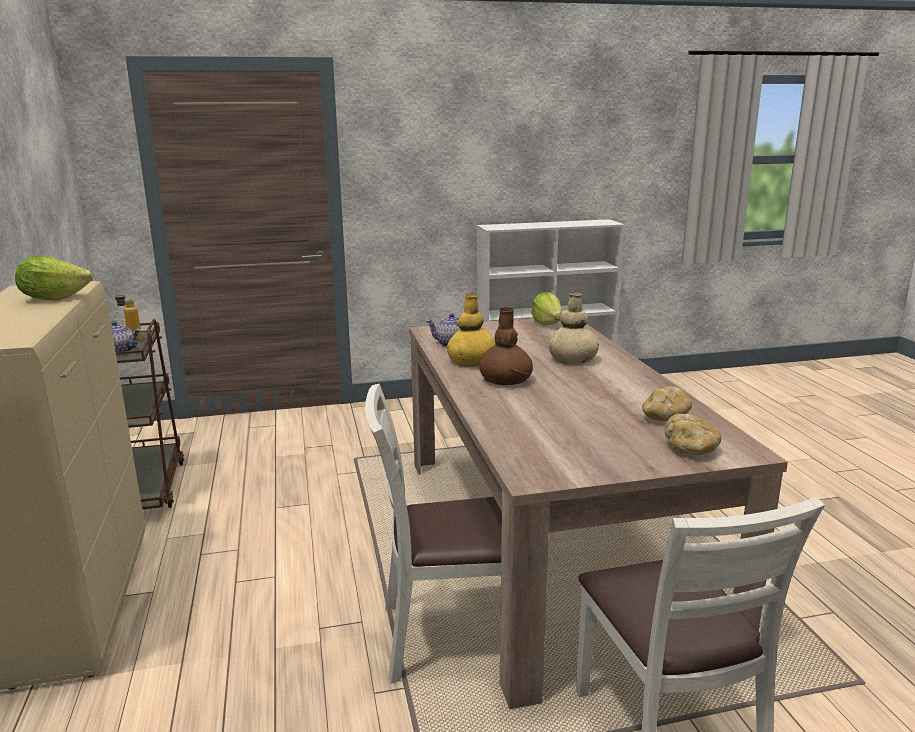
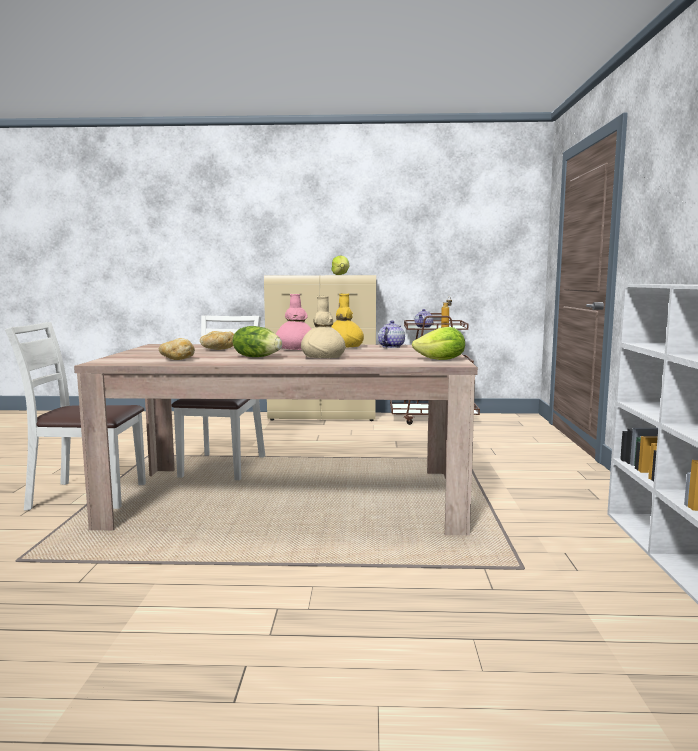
camera: 105 degrees right, 10 degrees down
(505, 380) = (295, 349): brown vase -> pink vase
(601, 384) = (257, 357): none -> lettuce
(691, 449) = (129, 358): bread -> bread (217, 349)

